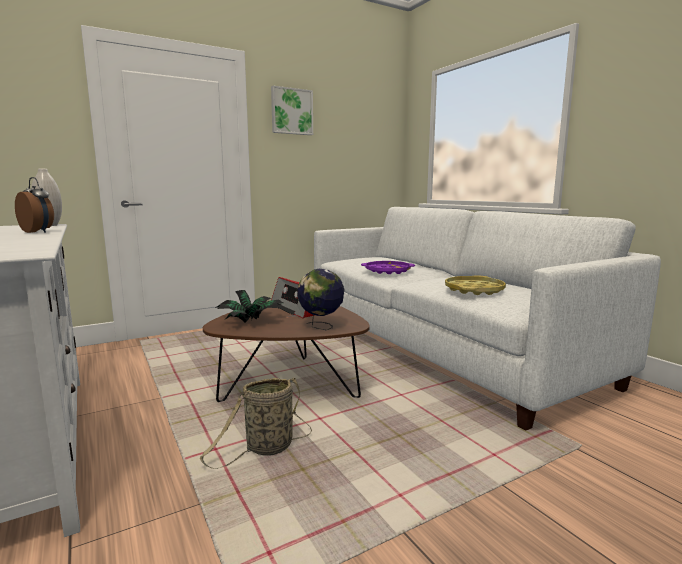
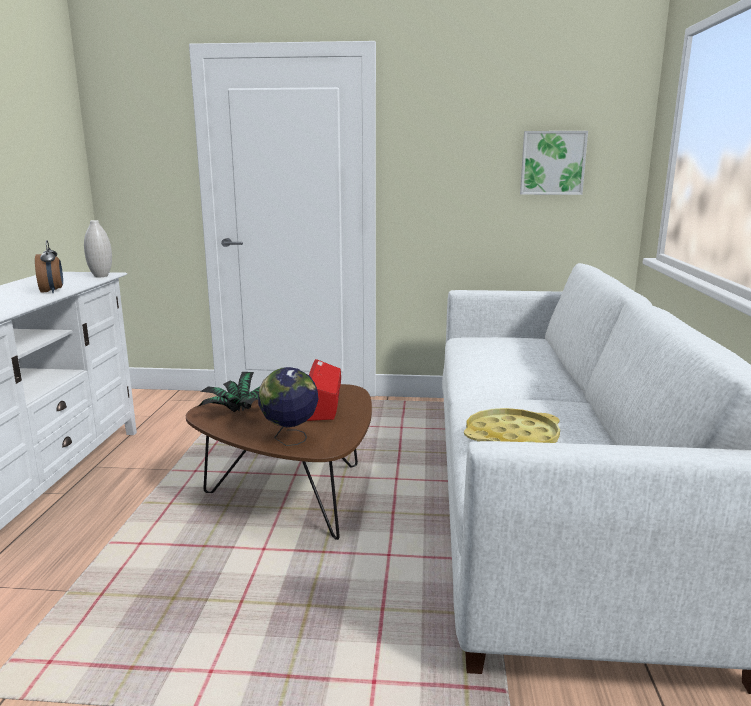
camera: 35 degrees right, 5 degrees up
(266, 449) = (177, 562): basket -> none
(291, 111) = (441, 117): picture -> picture (552, 163)
(387, 271) = (489, 371): purple tray -> none

